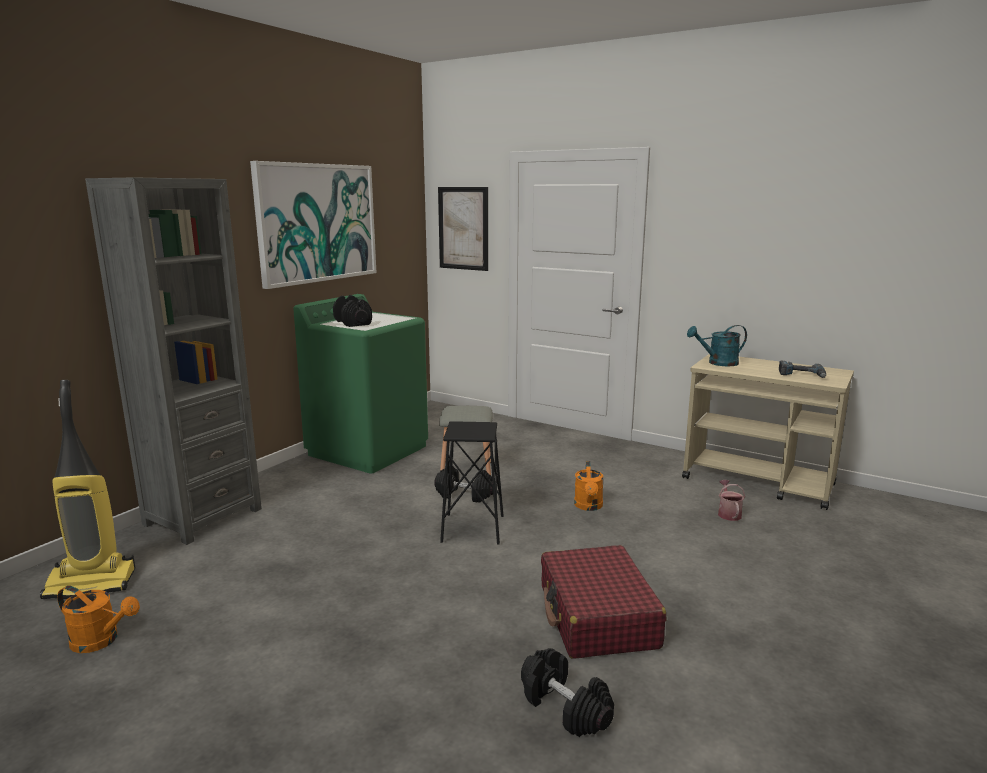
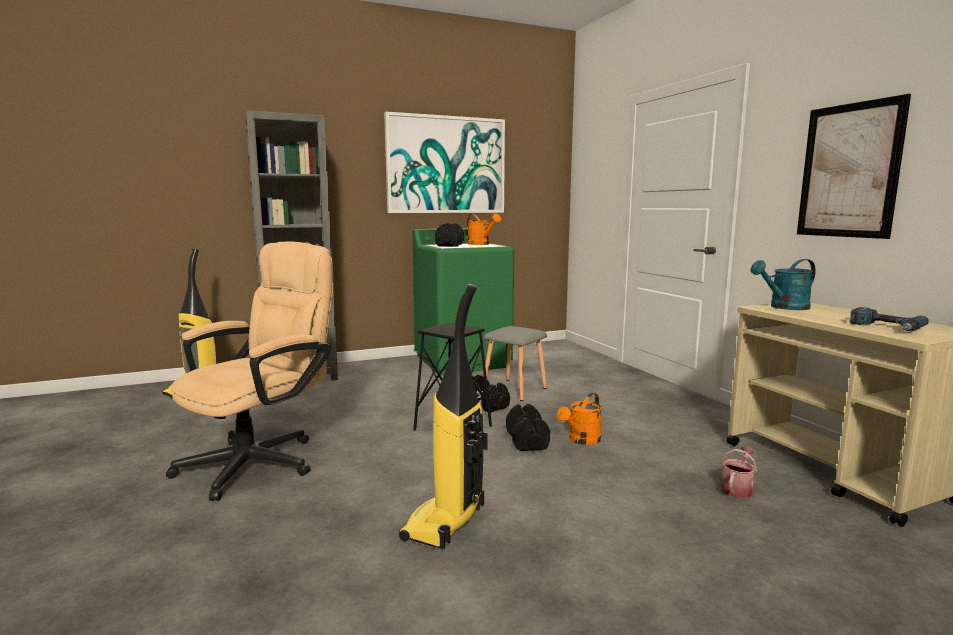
camera: 35 degrees right, 5 degrees down
(101, 641) = (150, 422): orange watering can -> orange watering can (481, 244)
(341, 628) = (262, 460): none -> beige office chair
(463, 228) = (594, 176): picture -> picture (849, 171)
(564, 707) = (303, 577): black dumbbell -> black dumbbell (526, 440)
(597, 617) = (445, 524): red suitcase -> vacuum cleaner
(718, 363) = (784, 307): turquoise watering can -> turquoise watering can turned 45 degrees counterclockwise

